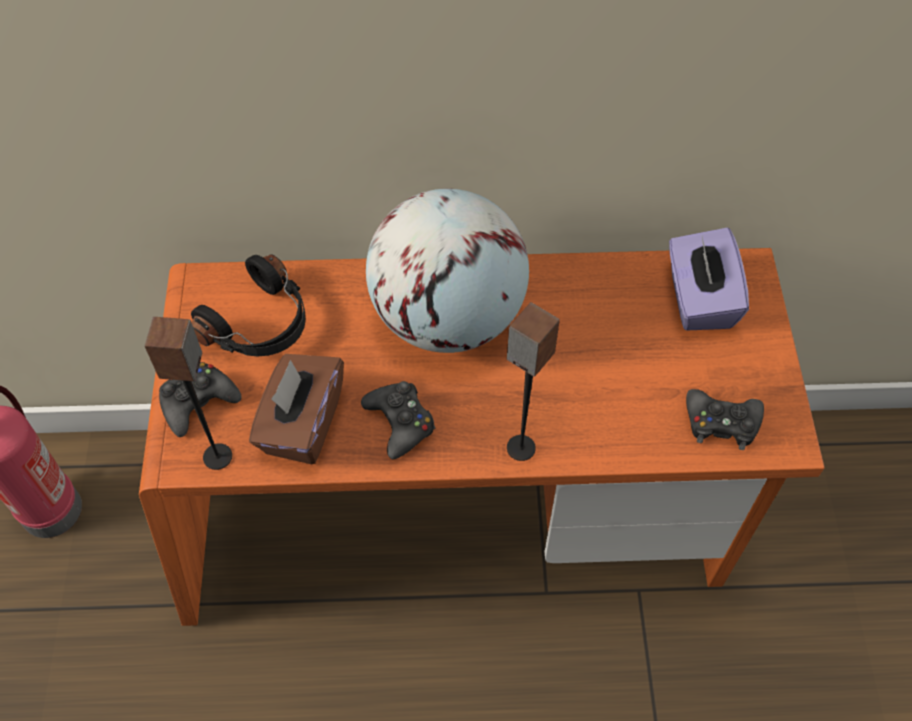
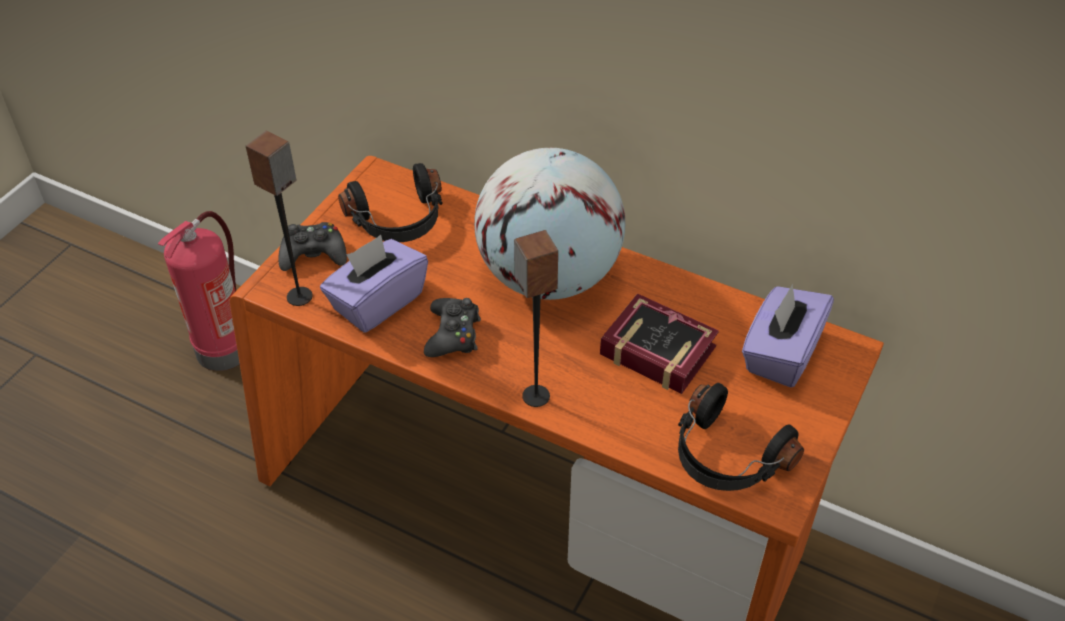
camera: 30 degrees right, 10 degrees down
(302, 424) = (377, 302): brown tissue box -> purple tissue box
(591, 345) = (655, 347): none -> book
(721, 423) = (726, 457): black game controller -> black headphones

